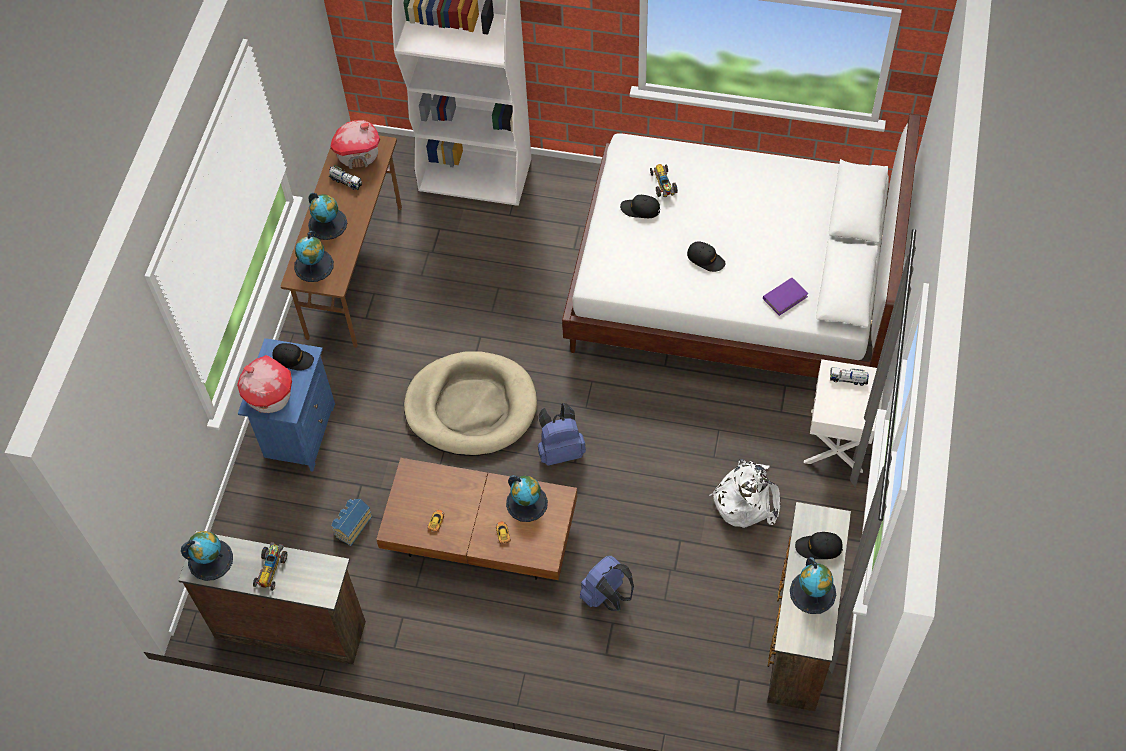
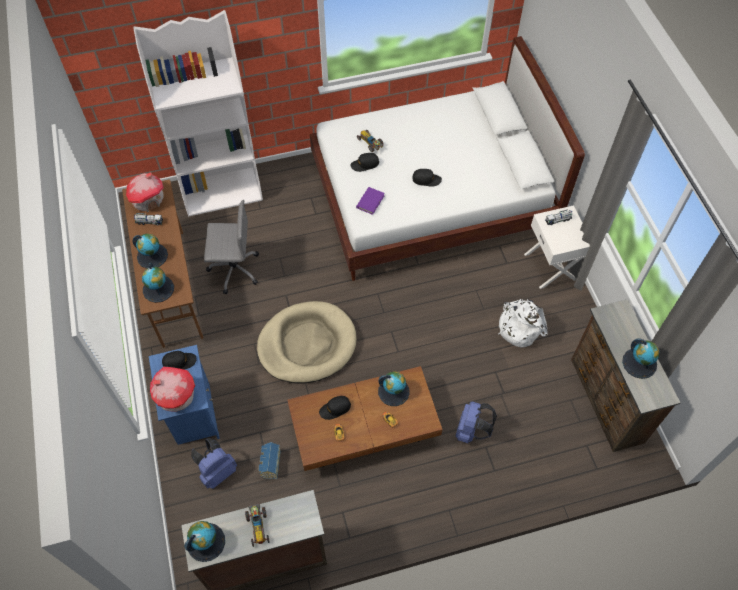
camera: 30 degrees left, 0 degrees up
(436, 279) = (234, 269): none -> grey office chair
(560, 450) = (384, 347): blue backpack -> blue backpack (217, 471)
(785, 297) = (490, 184): purple book -> purple book (370, 201)
(818, 547) = (623, 332): black cap -> black cap (335, 409)

